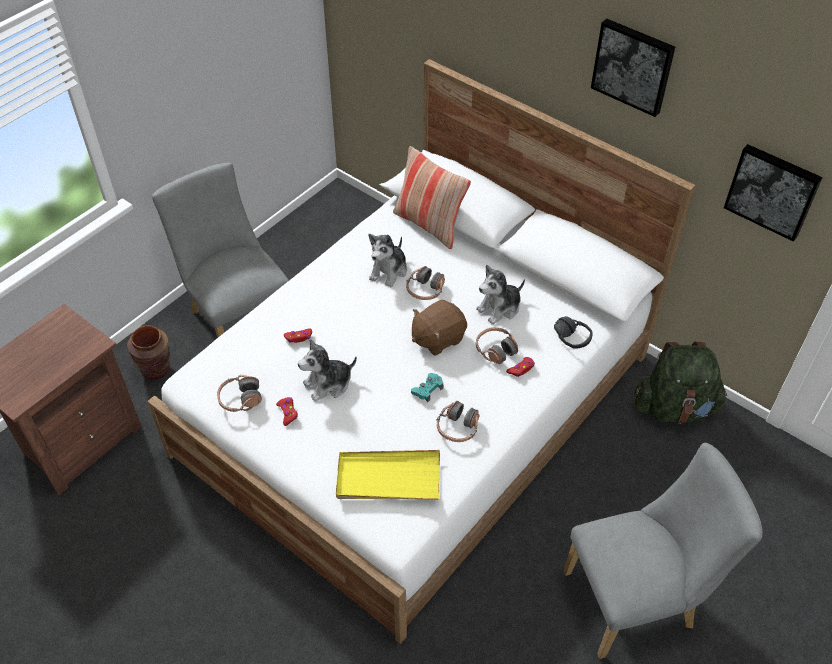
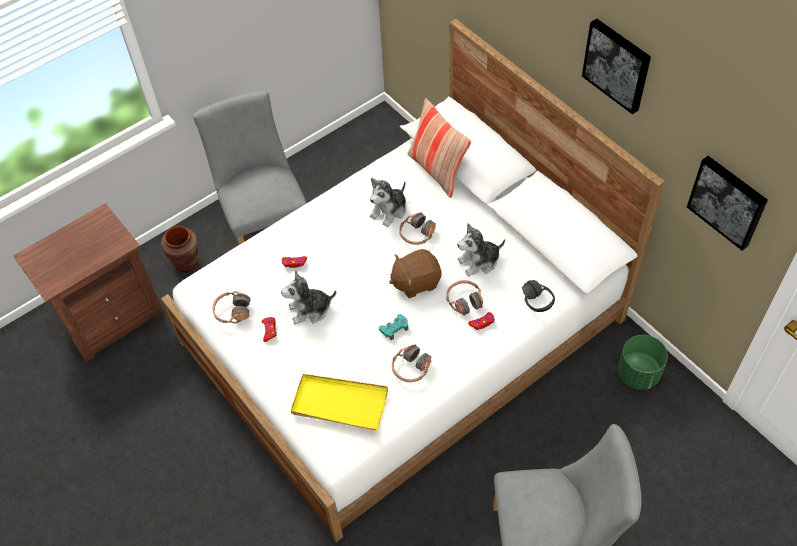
camera: 15 degrees right, 5 degrees up
(674, 408) = (638, 373): green backpack -> green planter

